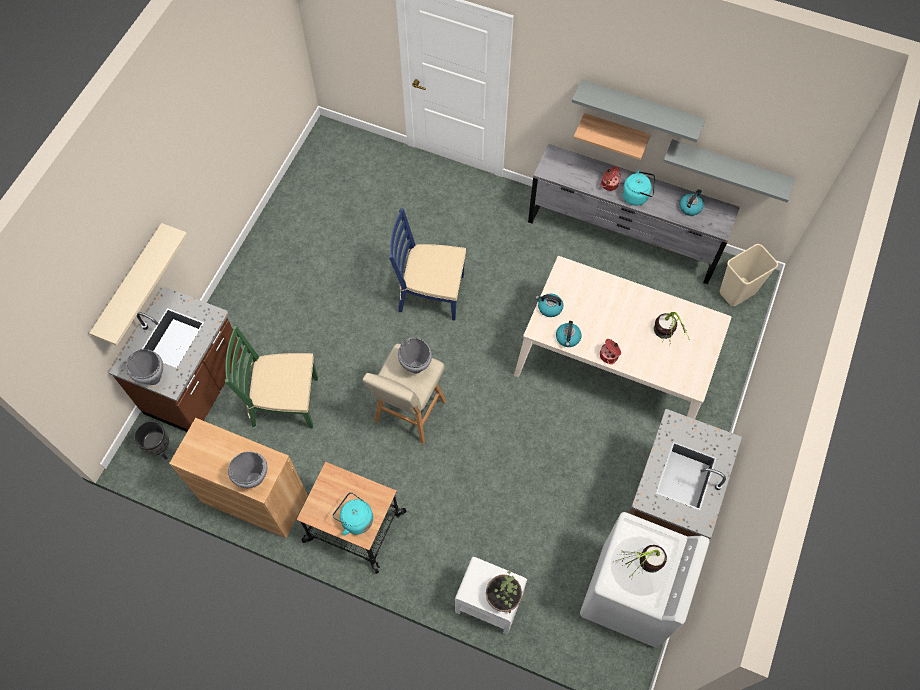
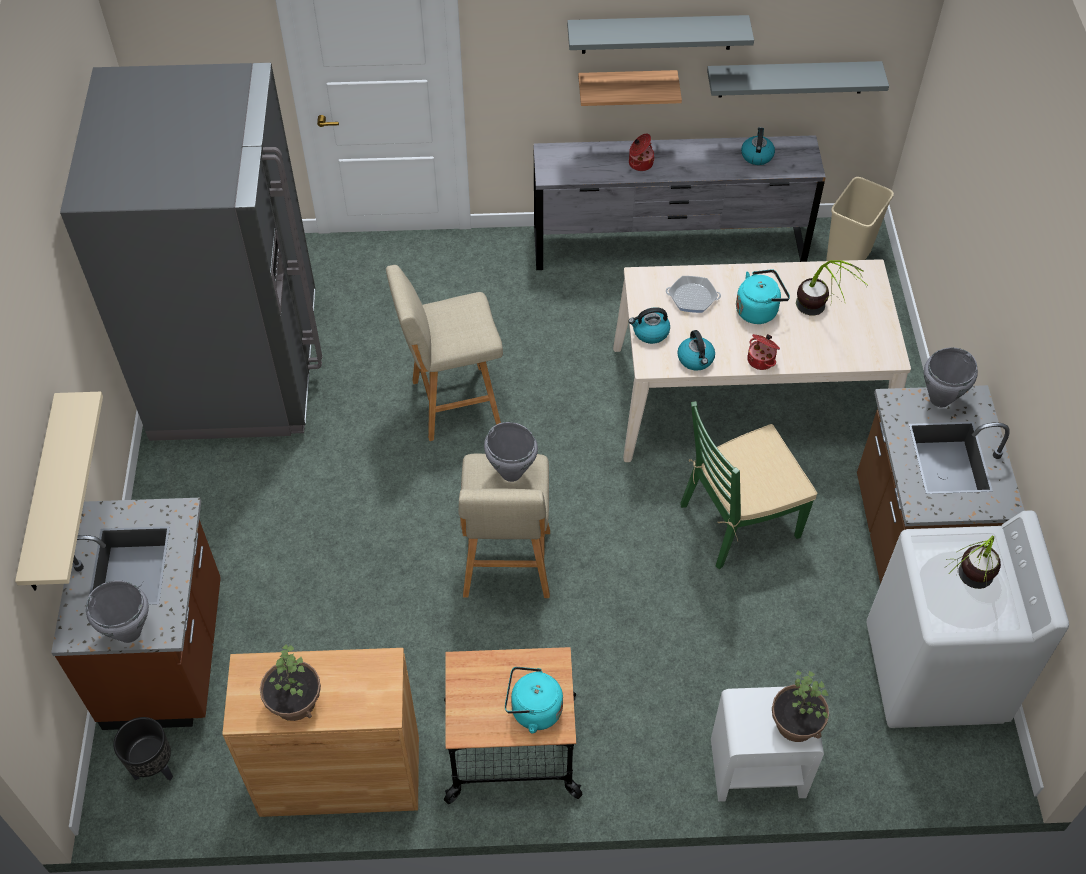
camera: 25 degrees left, 10 degrees down
(214, 461) = (294, 702): none -> potted plant
(254, 480) = (370, 701): grey cooking pot -> grey cooking pot (940, 399)
(284, 402) = (316, 624): green chair -> green chair (738, 521)
(316, 218) = (236, 367): none -> grey fridge
(430, 293) = (452, 403): blue chair -> beige stool
(589, 294) = (692, 298): none -> frying pan
(637, 196) = (683, 165): turquoise kettle -> turquoise kettle (758, 310)

